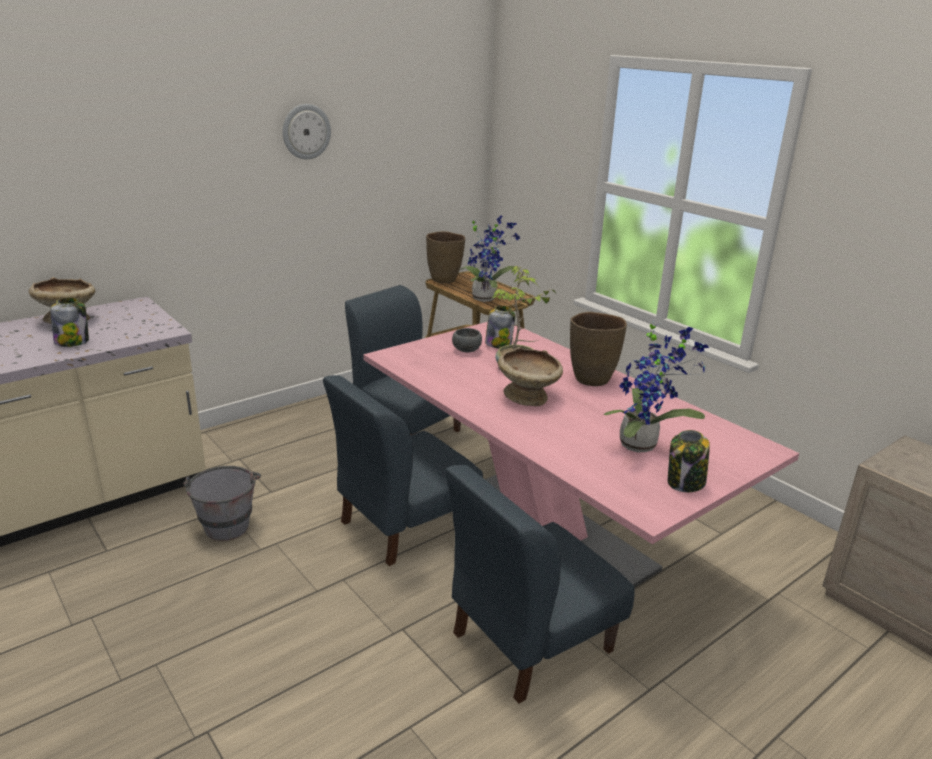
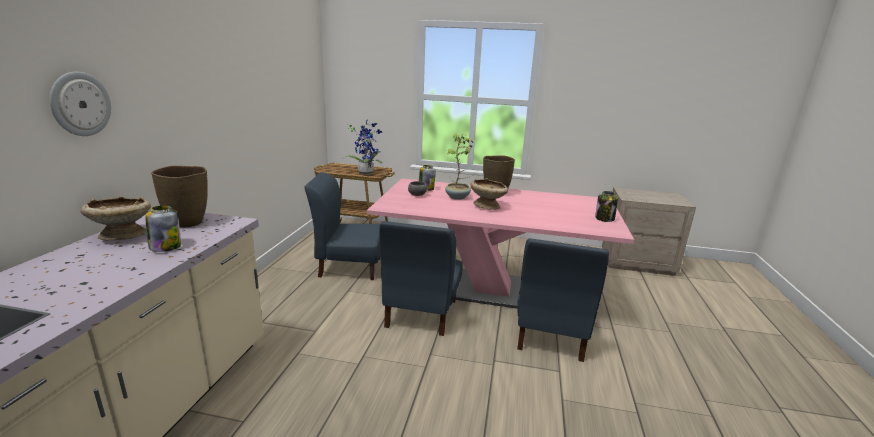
camera: 40 degrees left, 5 degrees down
(227, 522) = (312, 360): grey bucket -> none
(306, 131) = (243, 66): wall clock -> wall clock (80, 104)
(444, 280) = (326, 169): brown vase -> brown vase (188, 222)
(643, 445) = (565, 210): potted plant -> none

